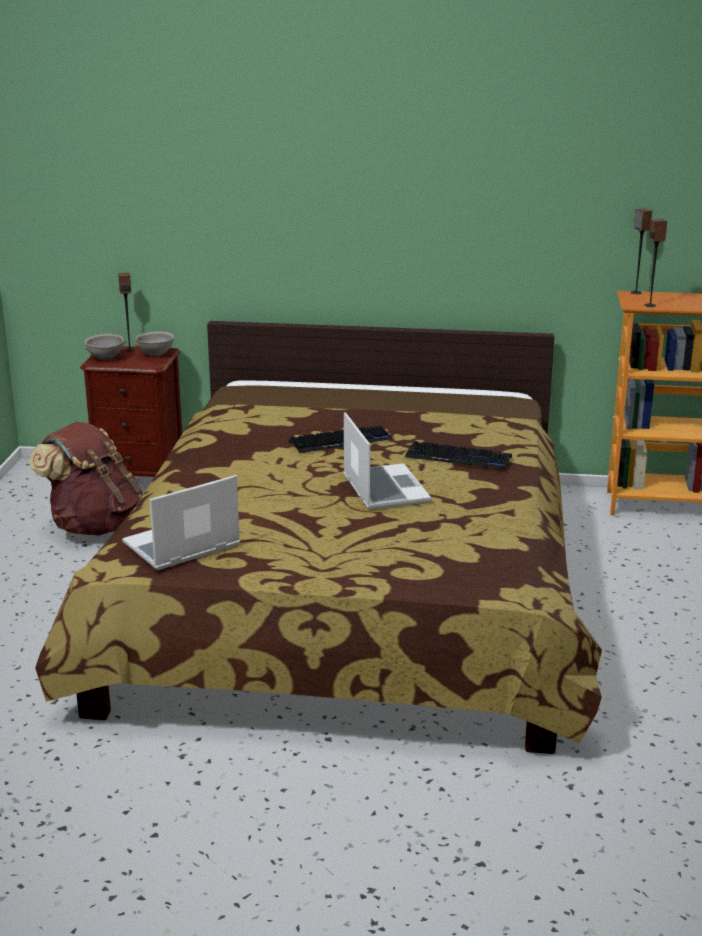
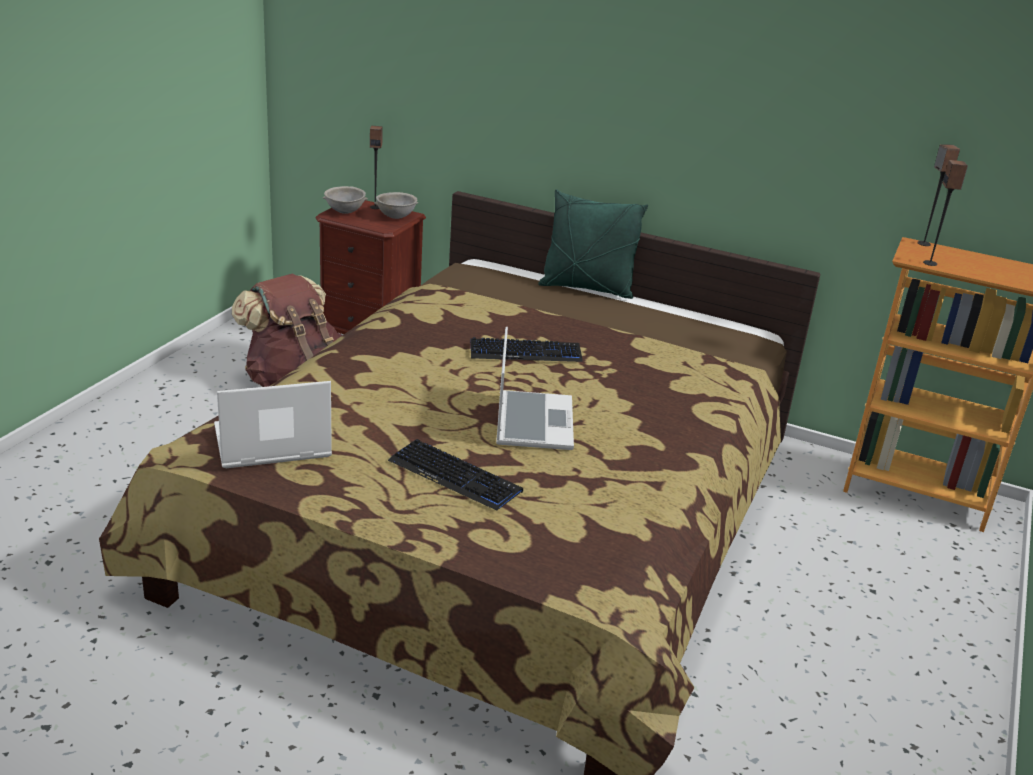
camera: 15 degrees right, 5 degrees up
(351, 386) = (587, 288): none -> green pillow
(458, 457) = (641, 400): keyboard -> keyboard (455, 476)

